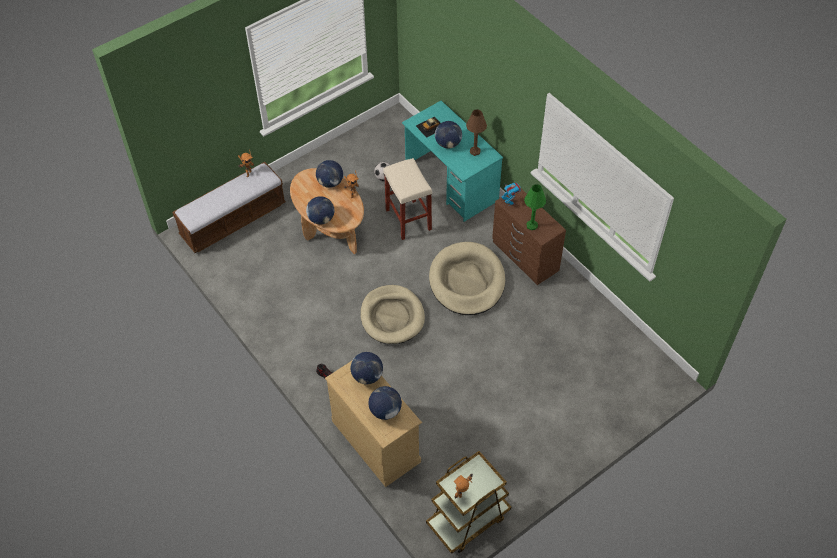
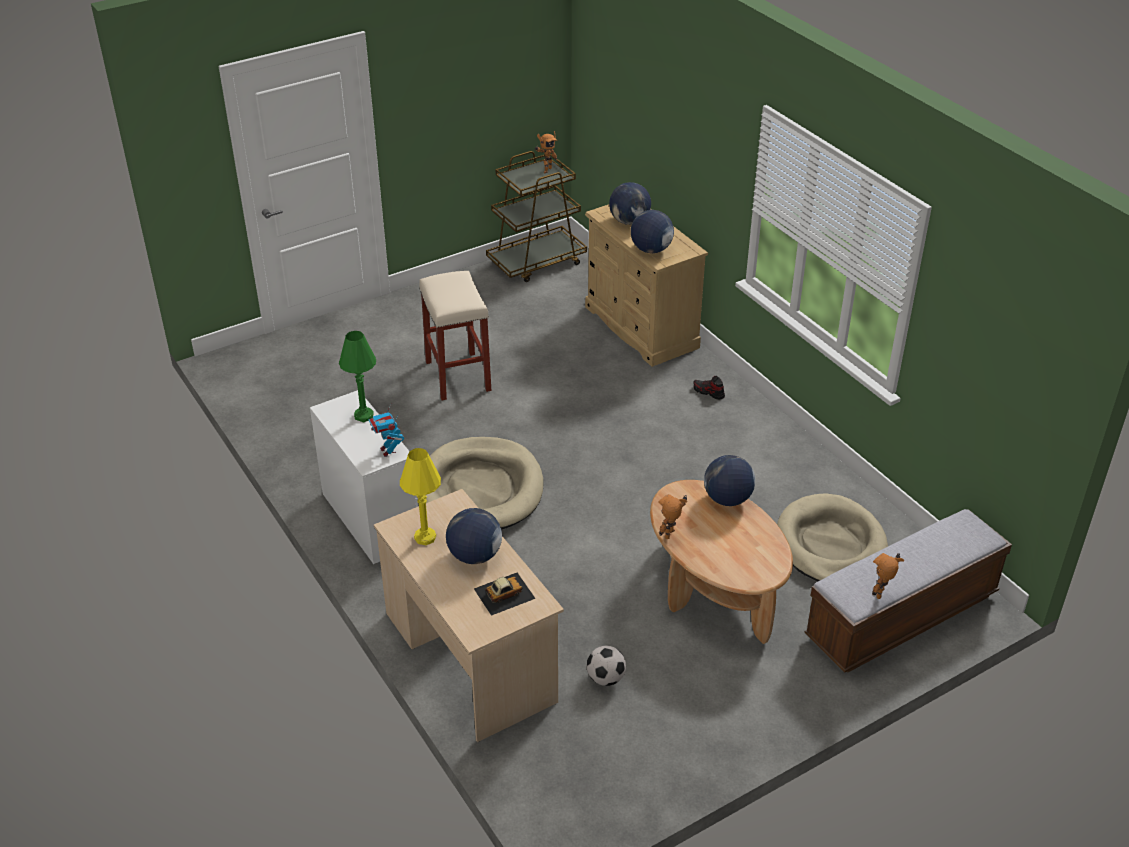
camera: 175 degrees left, 15 degrees down
(330, 182) = (714, 560): globe -> none
(392, 316) = (608, 452): beige dog bed -> beige dog bed (831, 545)
(407, 219) = (566, 593): beige stool -> beige stool (459, 376)
(451, 182) = (469, 657): turquoise desk -> beige desk
(475, 151) = (425, 537): brown table lamp -> yellow table lamp
(525, 257) = (371, 517): brown dresser -> white dresser

